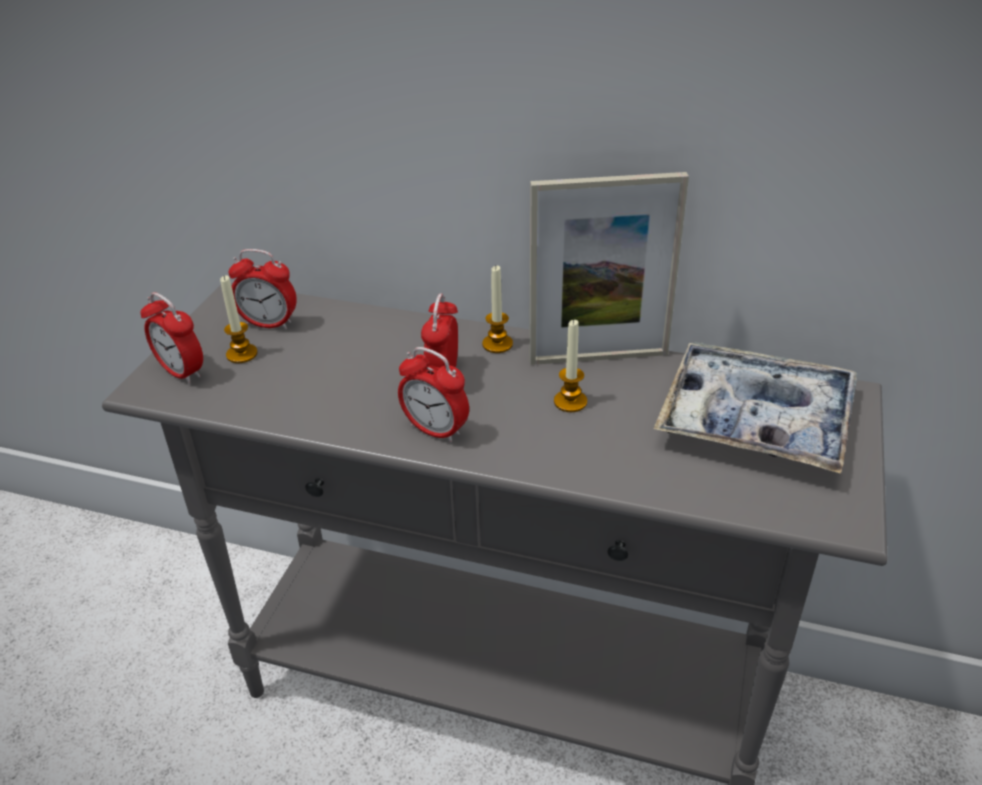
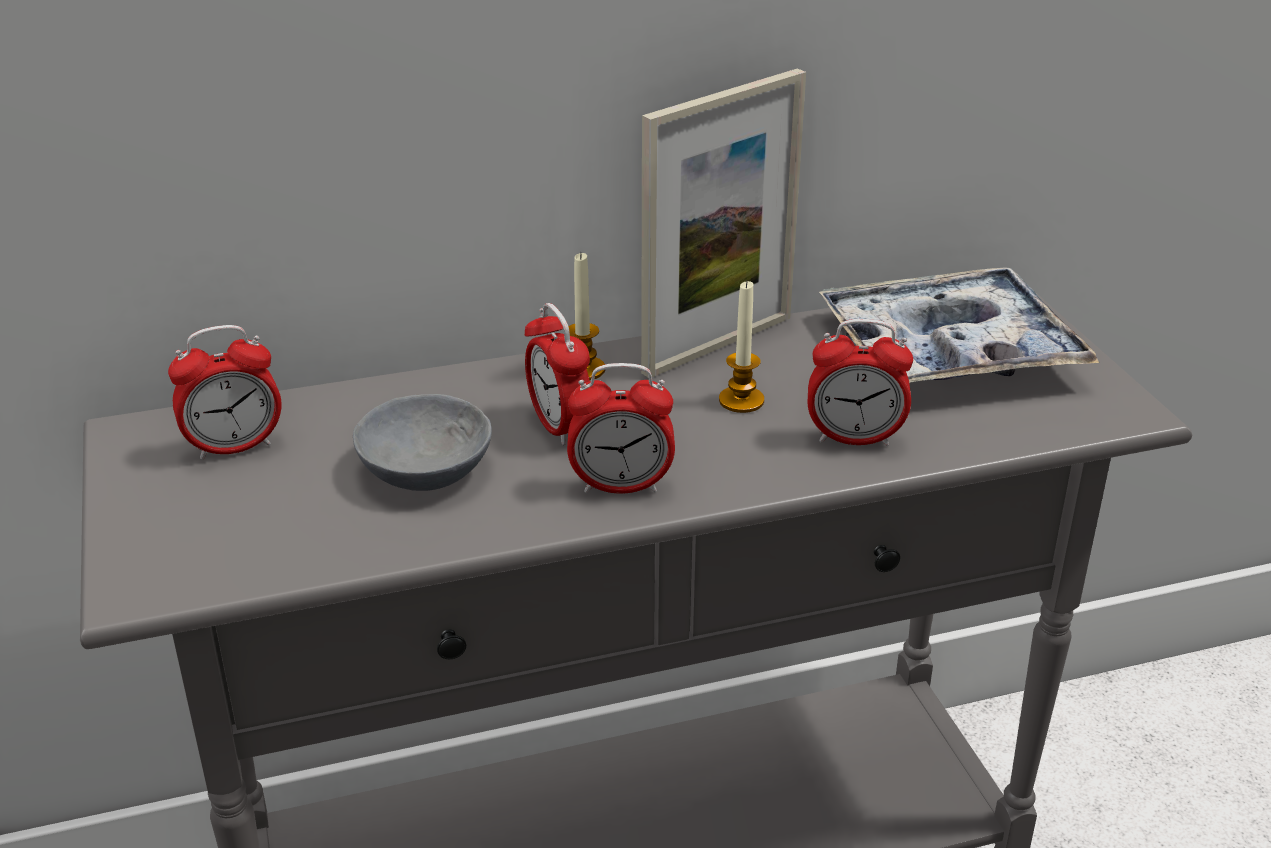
camera: 35 degrees left, 5 degrees down
(181, 372) = (172, 550): alarm clock -> alarm clock (854, 439)
(242, 354) = (240, 496): candle -> none
(342, 373) = (420, 468): none -> grey bowl

